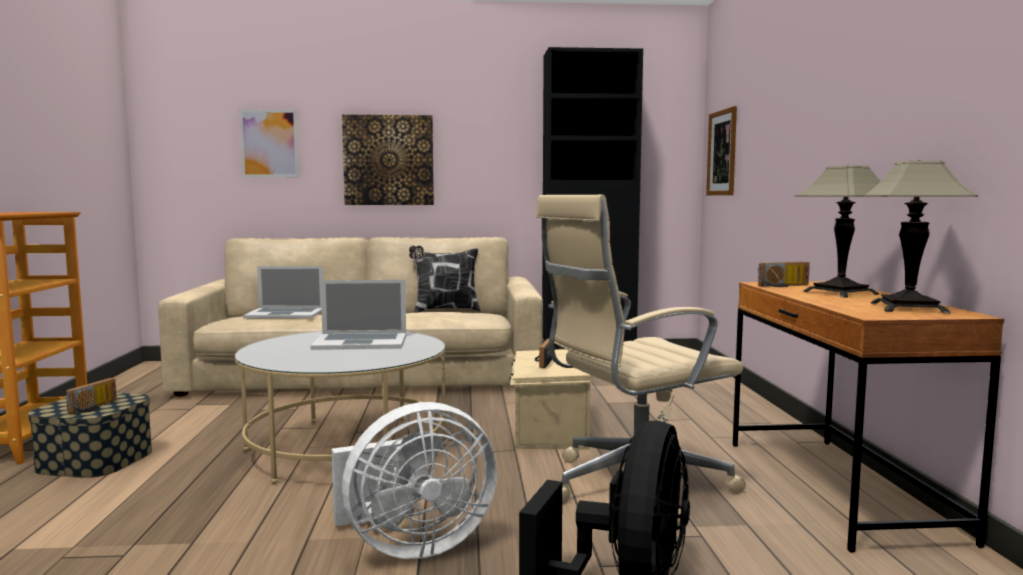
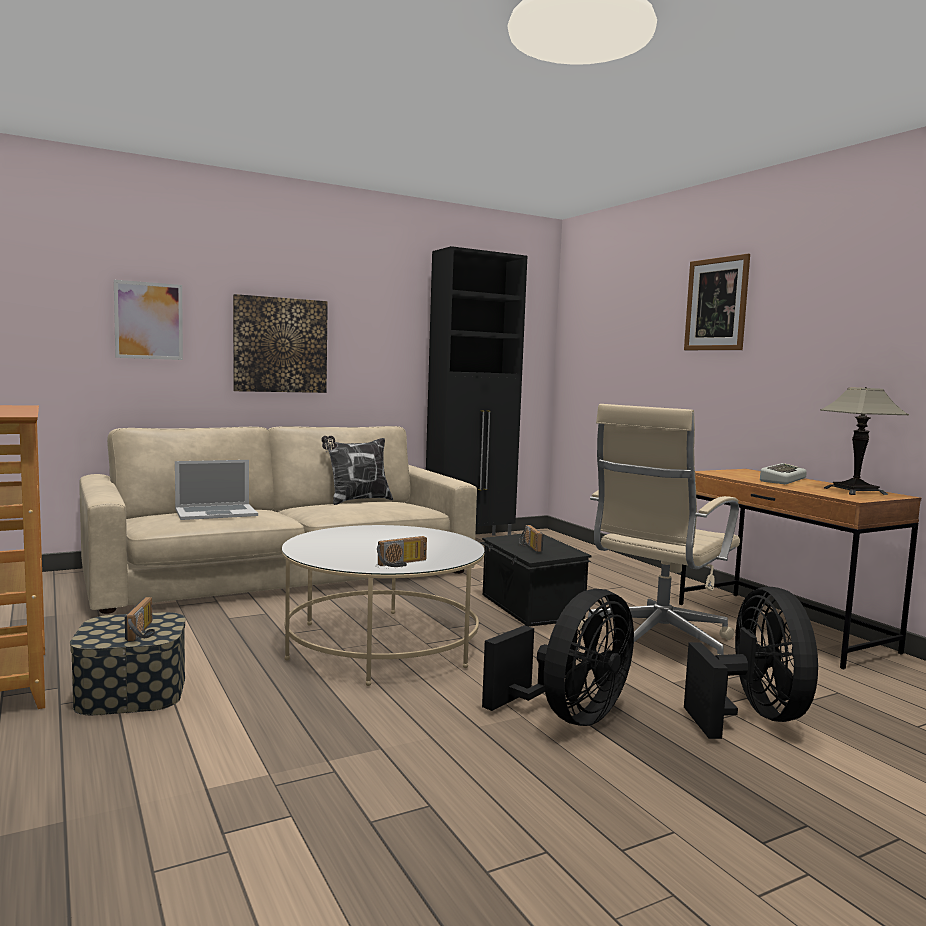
camera: 25 degrees left, 0 degrees up
(360, 342) = (387, 539): laptop -> none
(411, 546) = (569, 716): white fan -> black fan
(549, 429) = (530, 607): beige storage box -> black storage box
(722, 153) = (587, 353): picture -> picture (716, 304)
(784, 286) = (730, 474): radio -> radio (403, 563)
(840, 293) = (781, 479): table lamp -> keyboard

